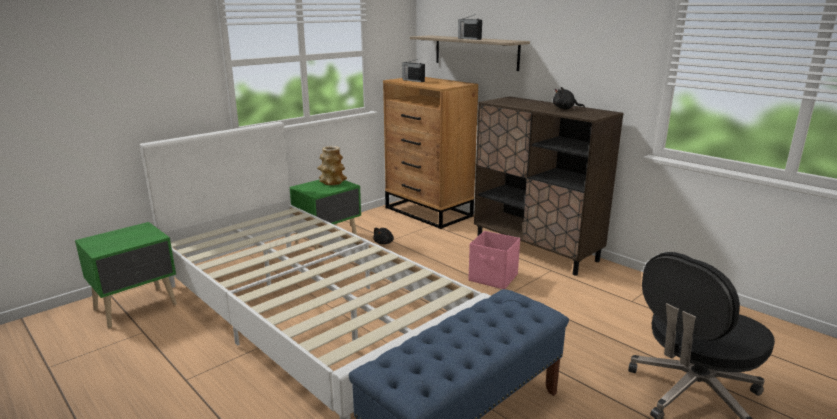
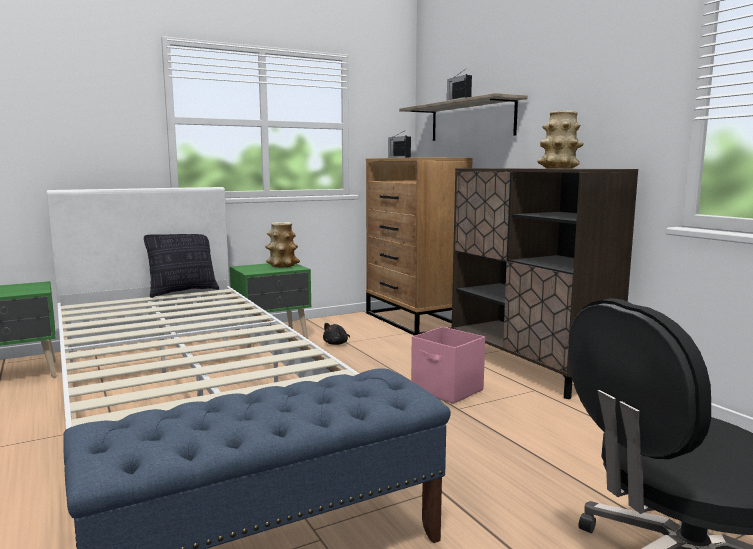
camera: 15 degrees right, 10 degrees down
(258, 215) = (183, 292): none -> pillow
(565, 109) = (559, 168): black plush toy -> vase

